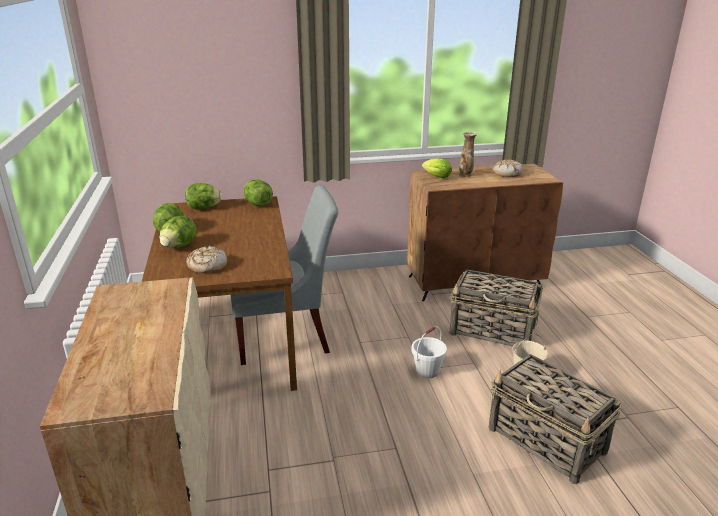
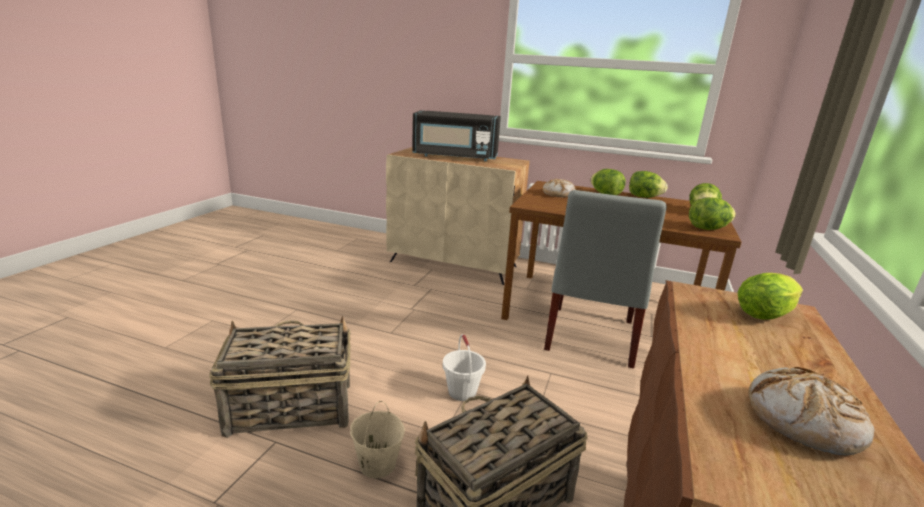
camera: 120 degrees right, 5 degrees down
(129, 341) = (455, 157): none -> black microwave
(465, 175) = (783, 351): vase -> none

